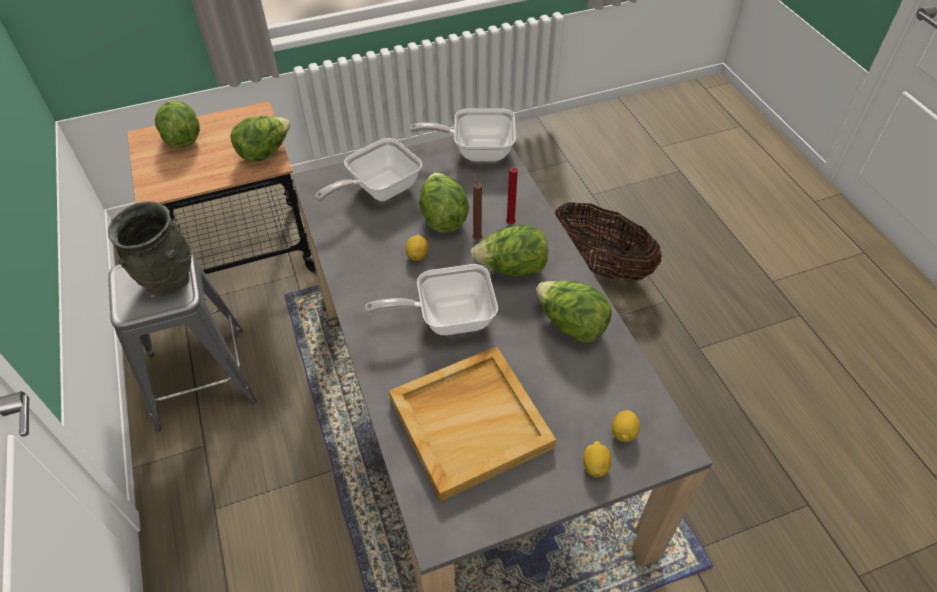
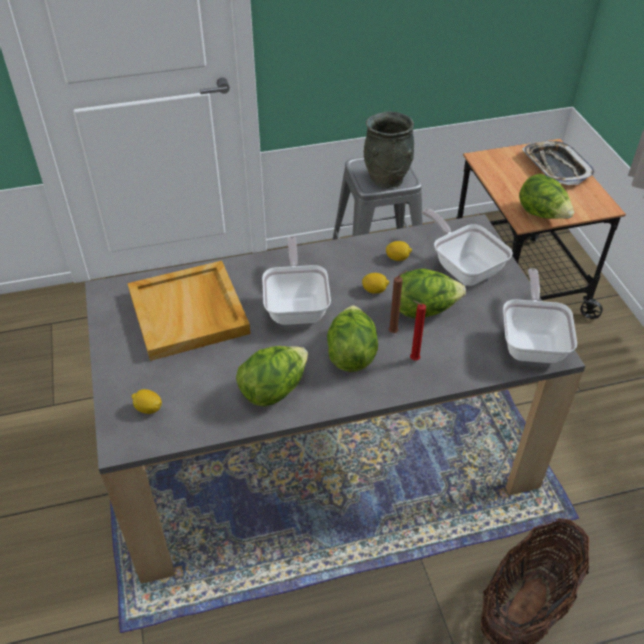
camera: 95 degrees right, 5 degrees down
(182, 137) = (556, 167): lettuce -> tray
(595, 466) = (125, 384): lemon -> lemon (398, 258)

